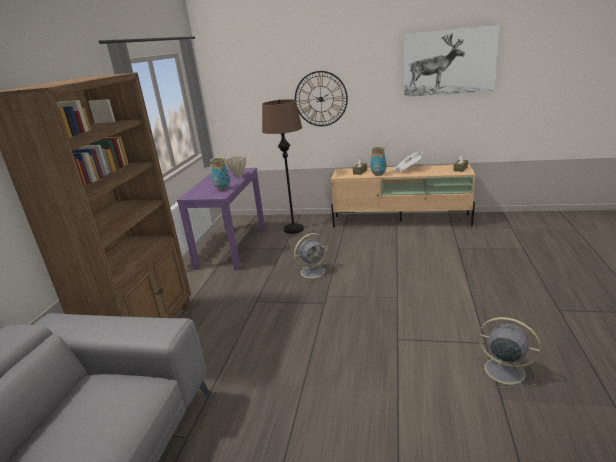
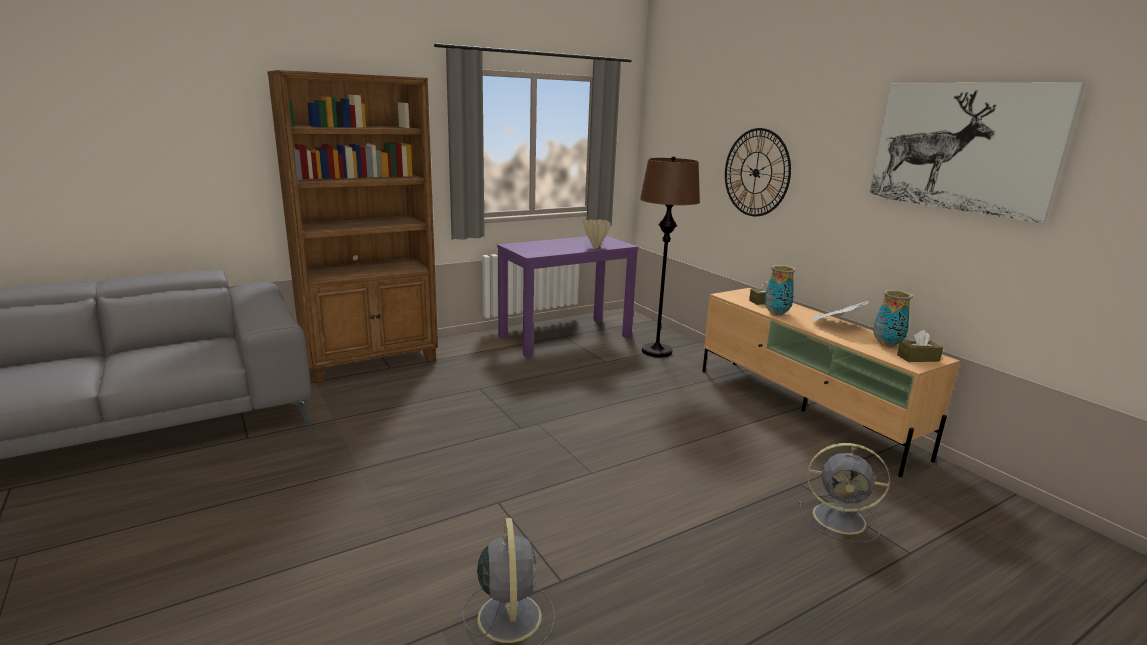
camera: 45 degrees right, 5 degrees down
(222, 188) = (552, 250): vase -> vase (887, 344)
(314, 271) = (579, 397): grey fan -> grey fan (841, 519)

